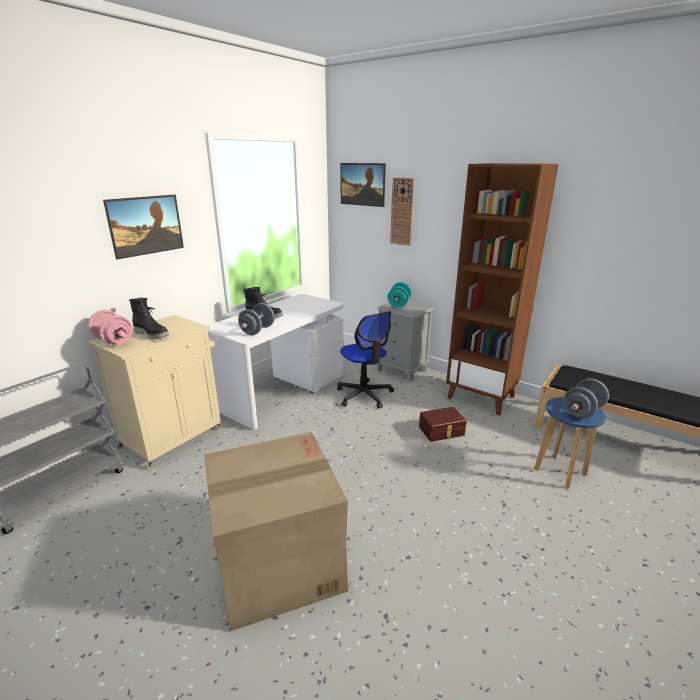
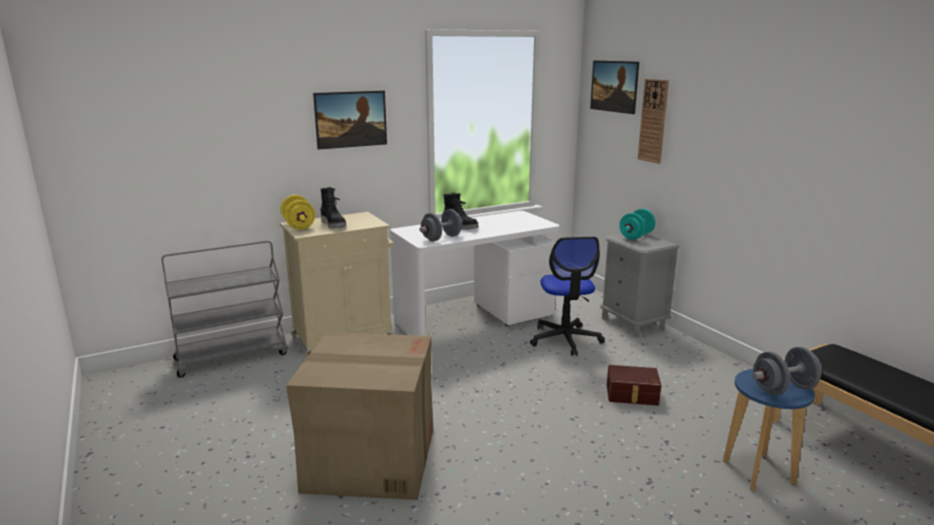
camera: 25 degrees right, 5 degrees down
(113, 341) = (299, 226): pink dumbbell -> yellow dumbbell
(481, 397) = (718, 372): brown bookcase -> none

